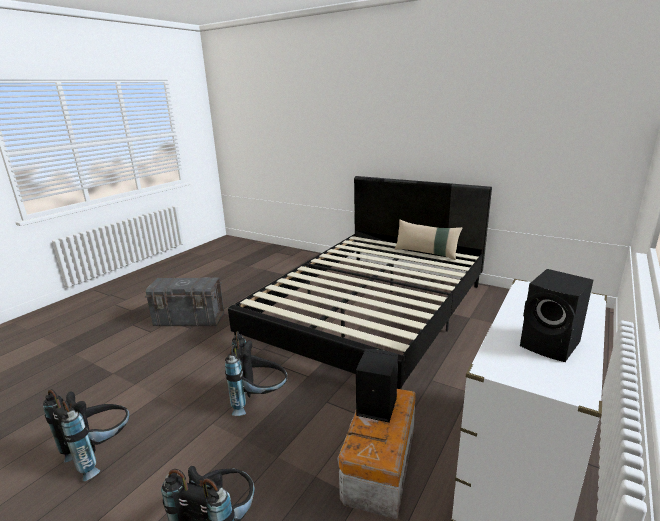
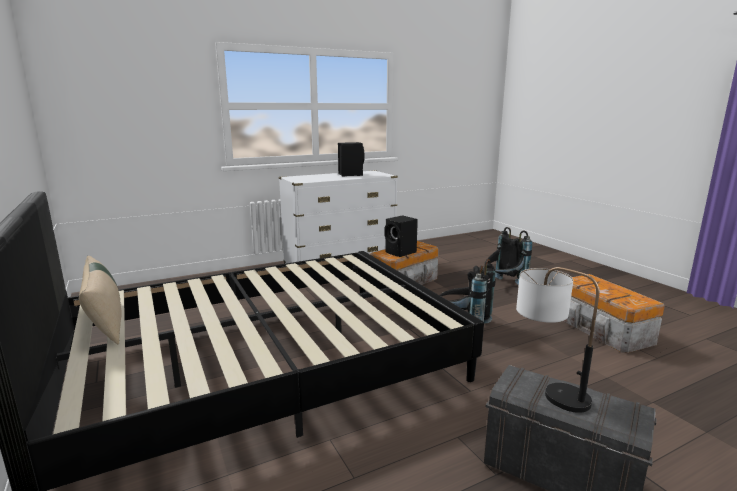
camera: 150 degrees left, 5 degrees down
(101, 453) = (603, 330): black backpack -> storage box
(193, 283) = (547, 389): none -> table lamp

